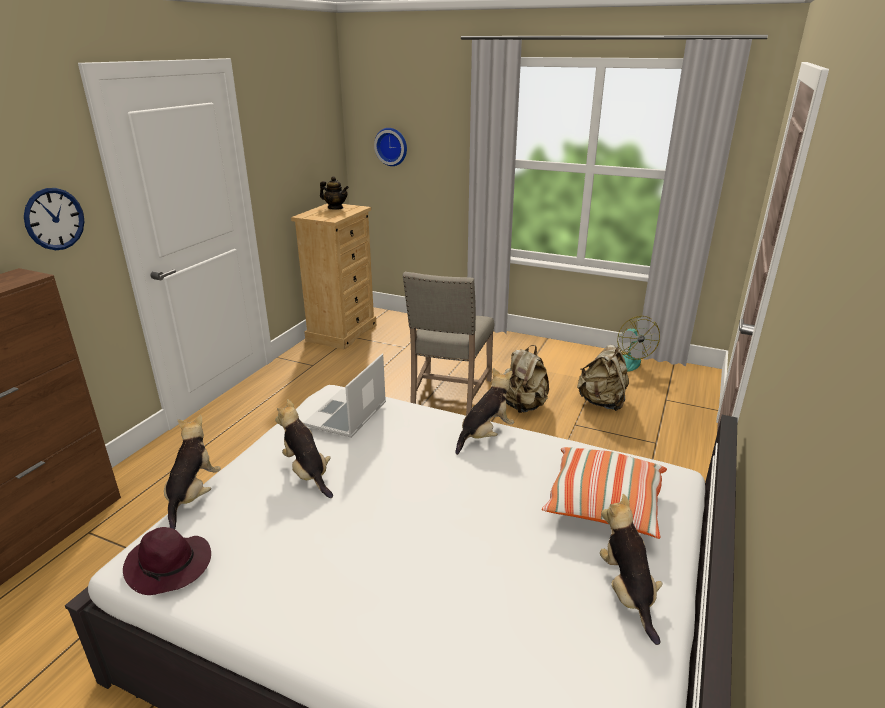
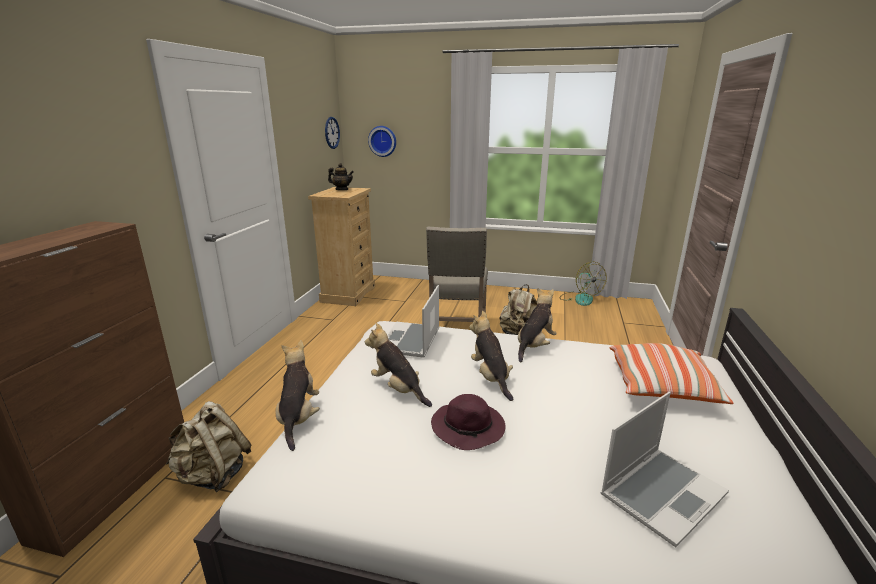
camera: 10 degrees left, 5 degrees down
(54, 219) = (125, 178): wall clock -> wall clock (332, 133)
(170, 566) = (304, 482): purple hat -> purple hat (469, 428)
(521, 630) = (662, 493): none -> laptop
(602, 402) = (577, 328): beige backpack -> beige backpack (213, 475)
(627, 592) = (725, 451): plush toy -> plush toy (490, 377)

